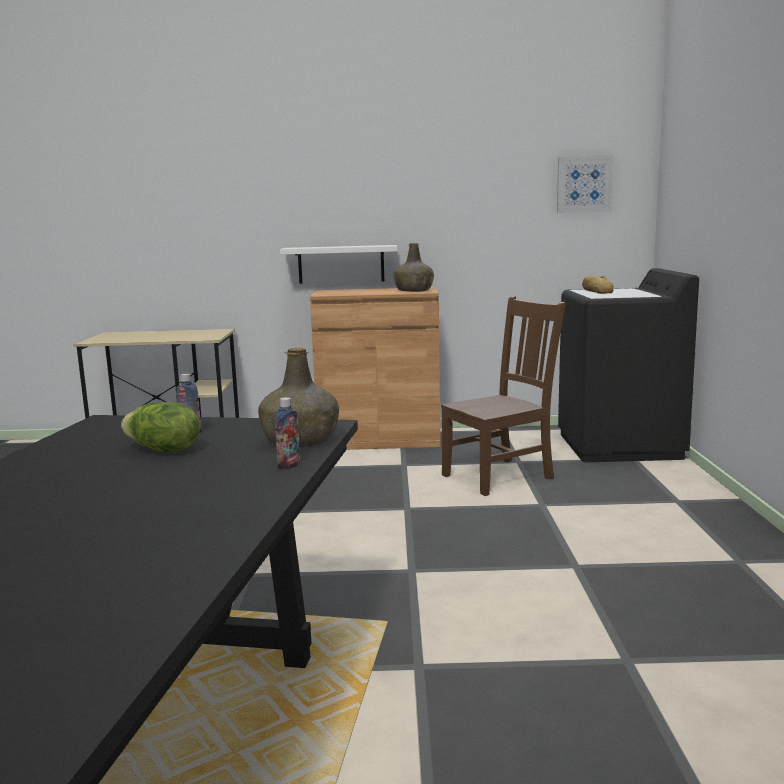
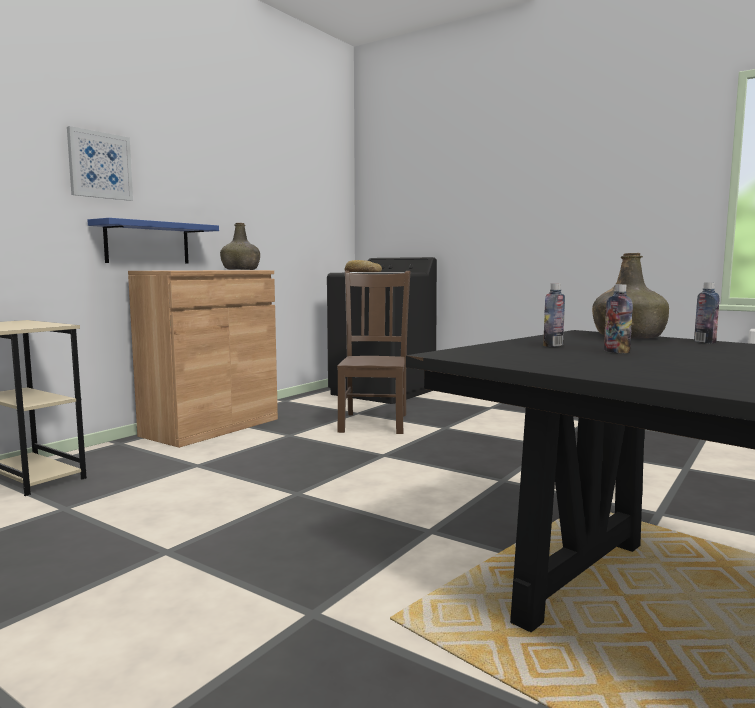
camera: 55 degrees left, 5 degrees down
(163, 450) = (616, 352): lettuce -> bottle
(341, 264) = (147, 243): white shelf -> blue shelf
(584, 184) = (319, 190): picture -> picture (100, 165)

